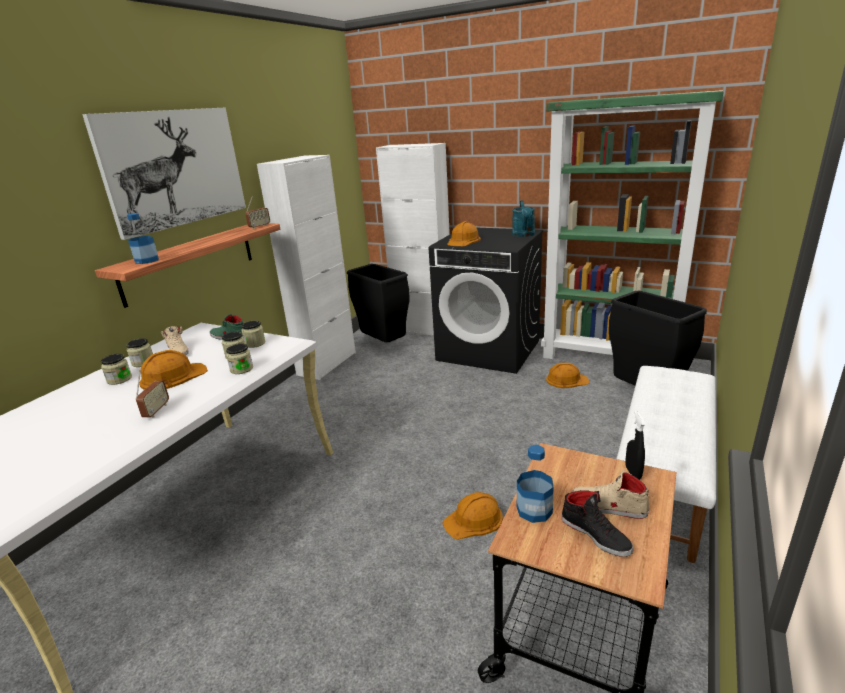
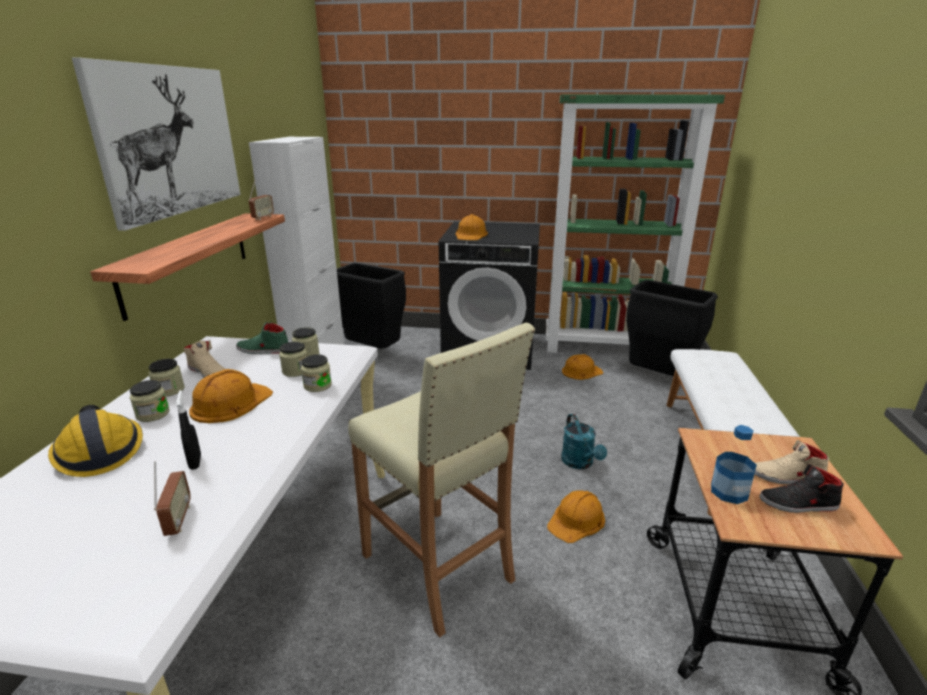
camera: 20 degrees left, 0 degrees up
(69, 401) = (99, 451): none -> hard hat
(147, 260) = (159, 258): bottle -> none
(156, 411) = (247, 446): radio -> radio (178, 520)
(331, 538) = (438, 568): none -> beige stool
(423, 329) = (408, 332): white cabinet -> none
(524, 235) = (527, 228): turquoise watering can -> turquoise watering can (580, 463)
(595, 534) = (798, 504): black shoe -> black shoe turned 150 degrees clockwise
(633, 472) = (779, 443): black spray bottle -> black spray bottle (195, 462)

